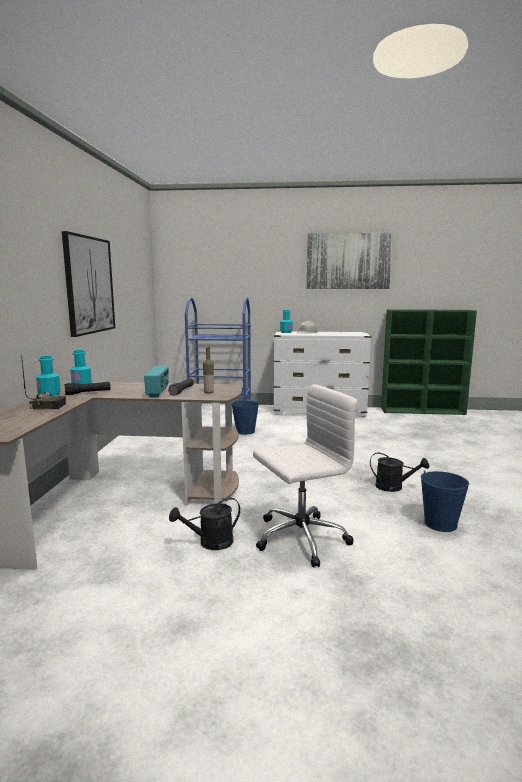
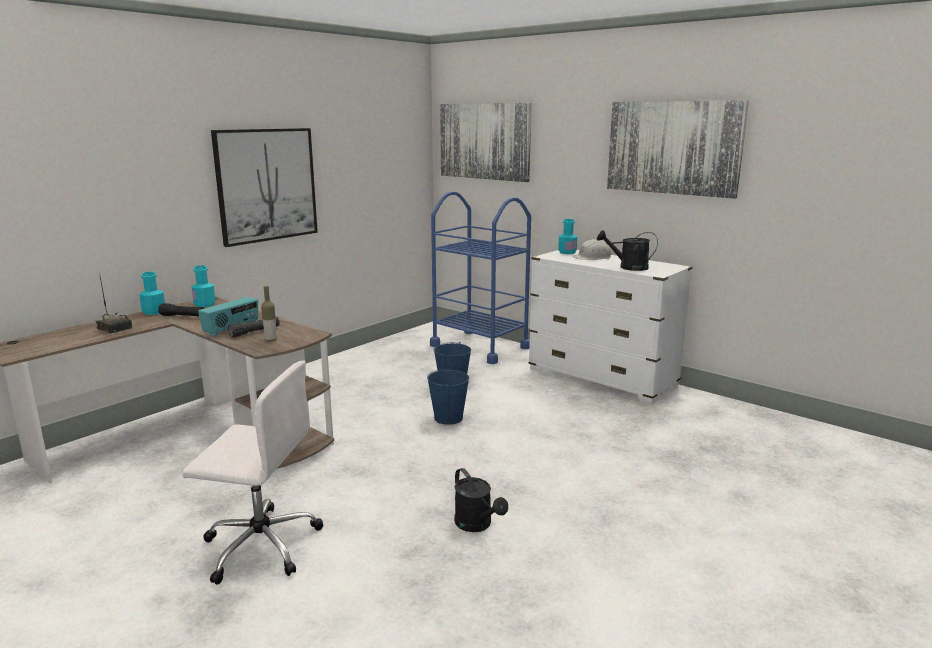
camera: 35 degrees right, 5 degrees up
(204, 262) = (484, 141): none -> picture
(210, 543) = (186, 514): black watering can -> black watering can (628, 267)
(423, 411) = (773, 417): green bookcase -> none
(440, 524) = (431, 598): blue bucket -> blue bucket (448, 418)

